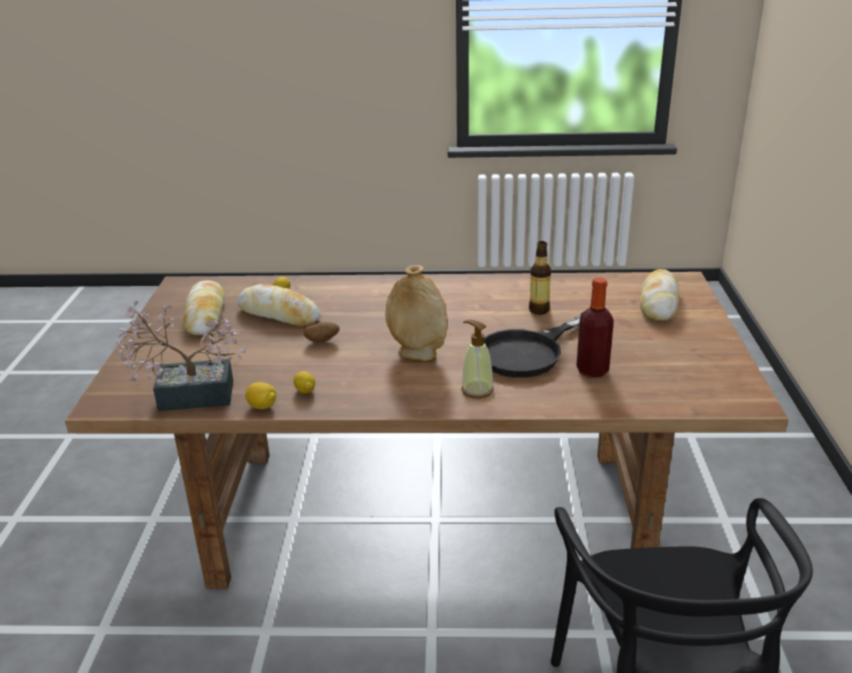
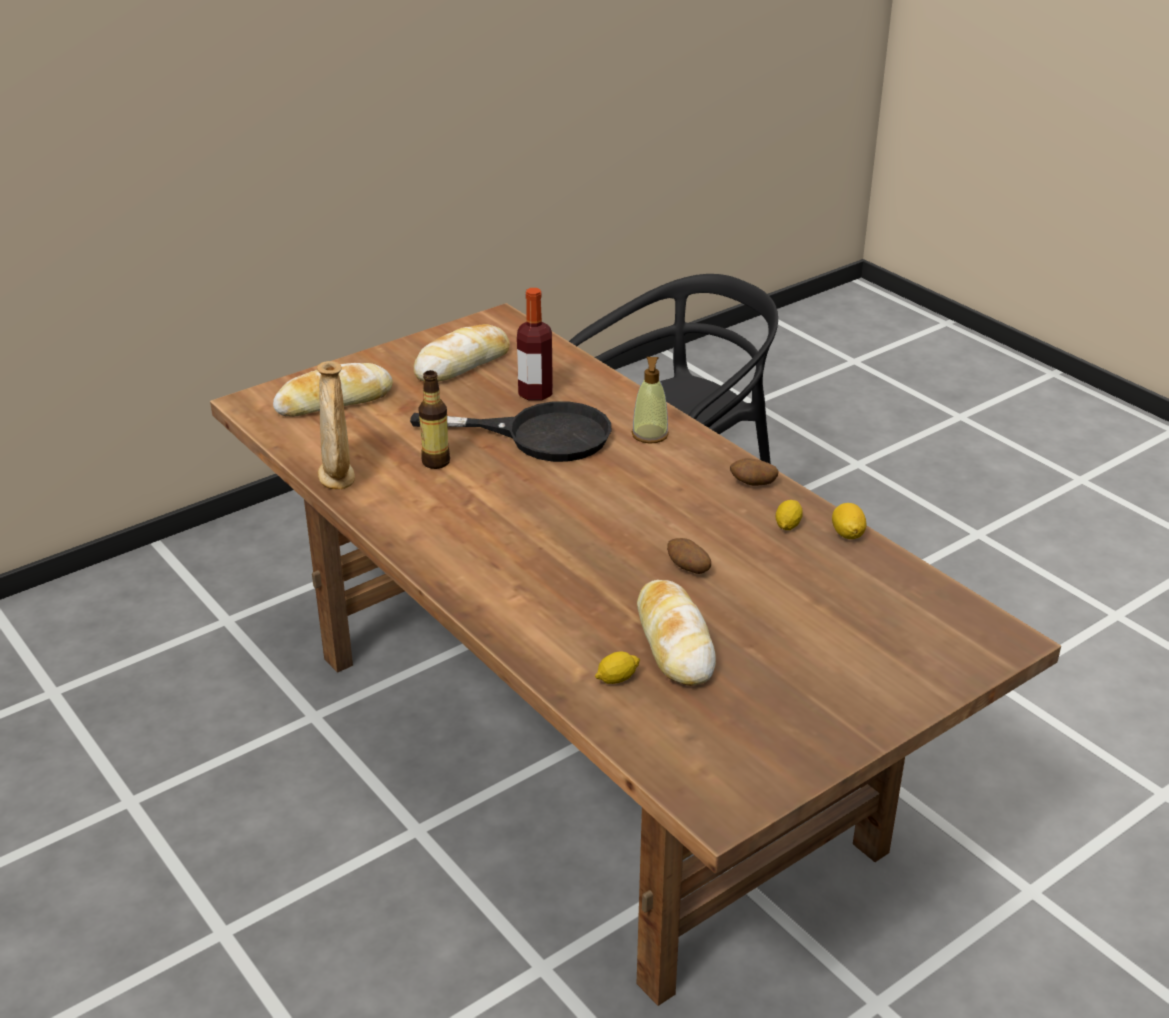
camera: 130 degrees left, 5 degrees up
(186, 395) = (907, 593): potted plant -> none
(205, 315) = (760, 706): bread -> bread (462, 364)
(363, 400) = (753, 484): none -> potato
(417, 354) = (630, 494): beige vase -> beige vase (336, 476)

